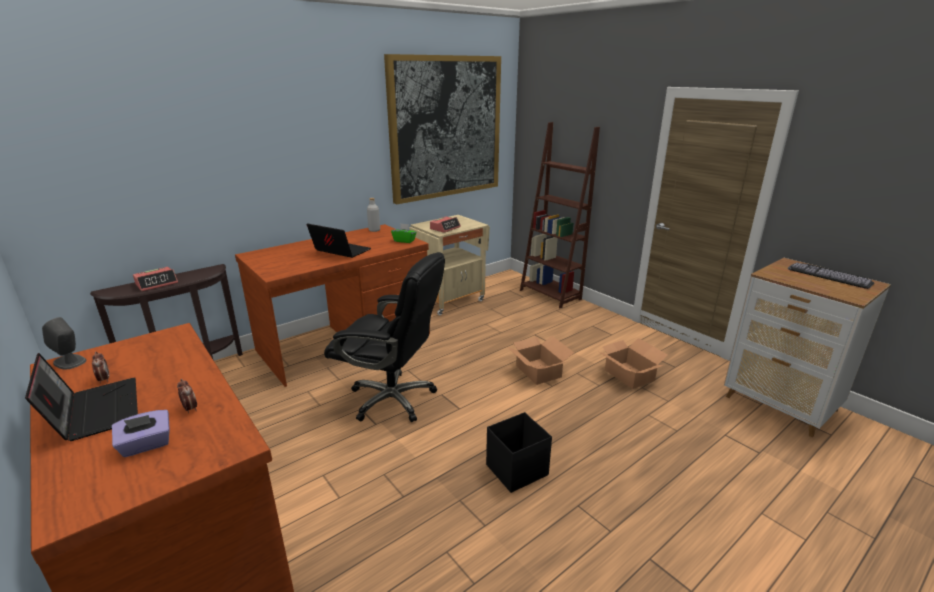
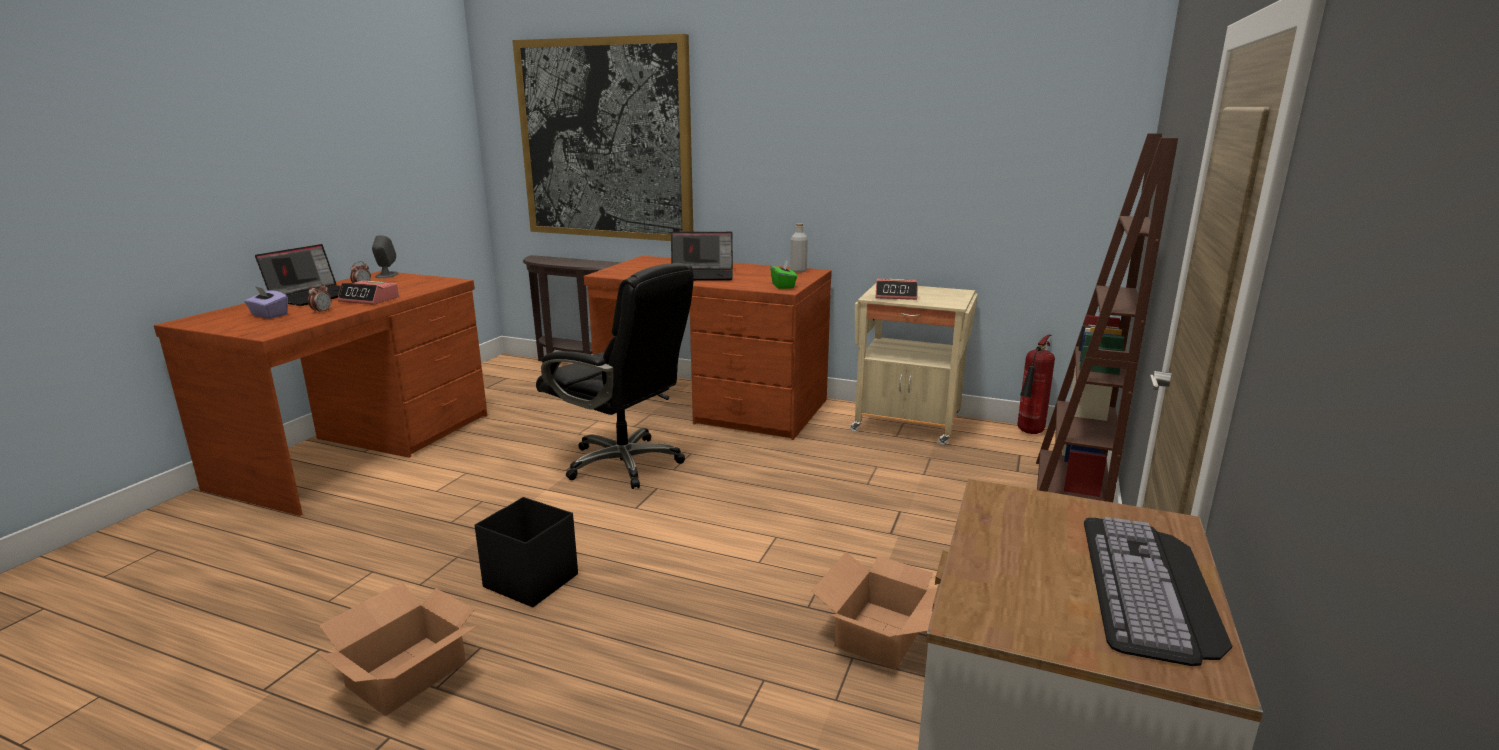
camera: 60 degrees right, 5 degrees down
(157, 283) = (562, 261): alarm clock -> alarm clock (369, 299)
(340, 251) = (702, 275): laptop -> laptop turned 90 degrees clockwise
(390, 398) = (621, 462): black office chair -> black office chair turned 45 degrees counterclockwise
(446, 128) = (969, 136): picture -> picture (605, 140)
(491, 280) = (1029, 433): none -> fire extinguisher
(538, 372) = (787, 541): cardboard box -> cardboard box (405, 674)

